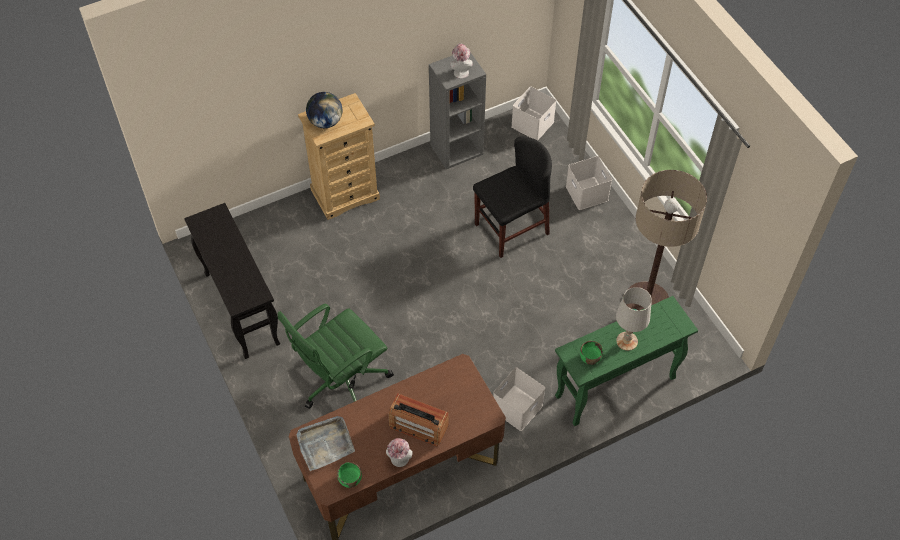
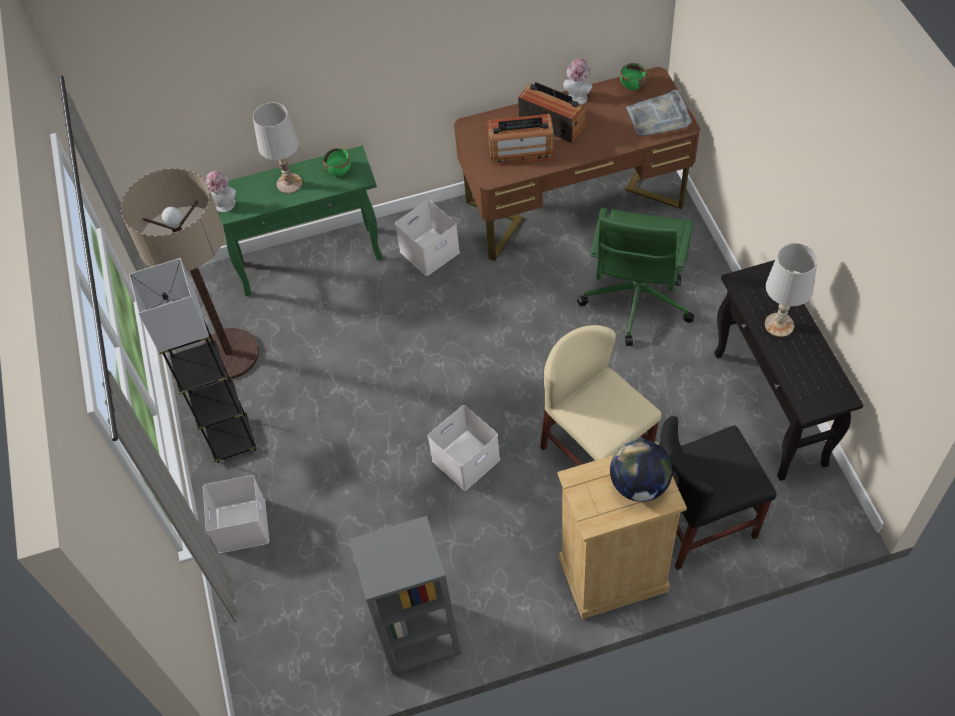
camera: 165 degrees left, 0 degrees up
(234, 266) = (779, 324): none -> white table lamp
(341, 381) = (636, 302): green office chair -> green office chair turned 135 degrees clockwise
(362, 263) = (596, 454): none -> beige chair
(441, 394) = (521, 151): none -> radio
(460, 71) = (392, 550): hat -> hat (224, 206)
(511, 229) = (371, 480): black chair -> black chair (700, 521)
(532, 123) = (279, 674): white storage box -> white storage box (466, 461)
(616, 242) = (232, 440): none -> grey floor lamp

